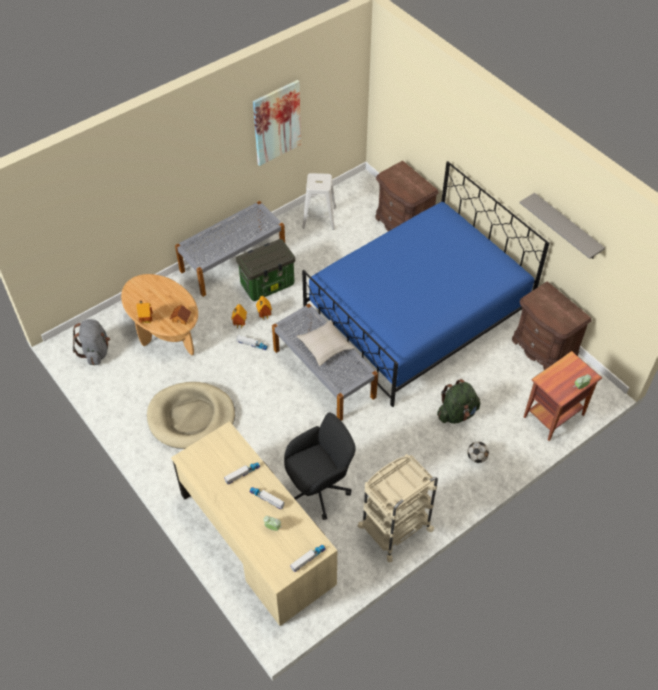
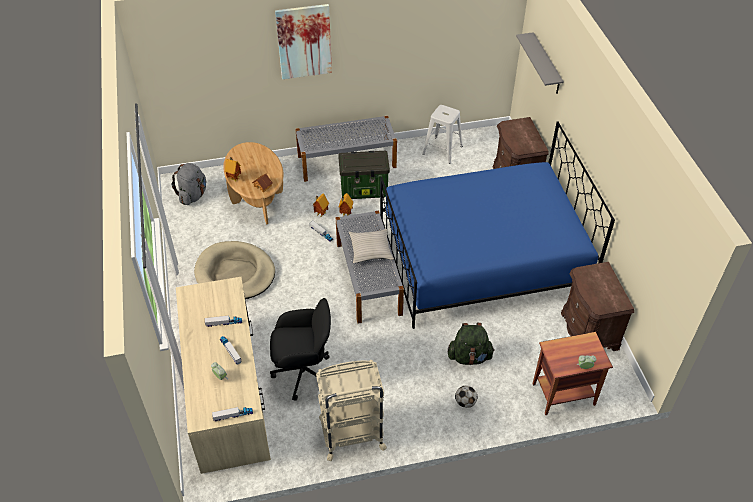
camera: 25 degrees right, 5 degrees down
(277, 123) = (415, 44): picture -> picture (304, 41)
(566, 227) = (631, 206): grey shelf -> grey shelf (546, 64)

